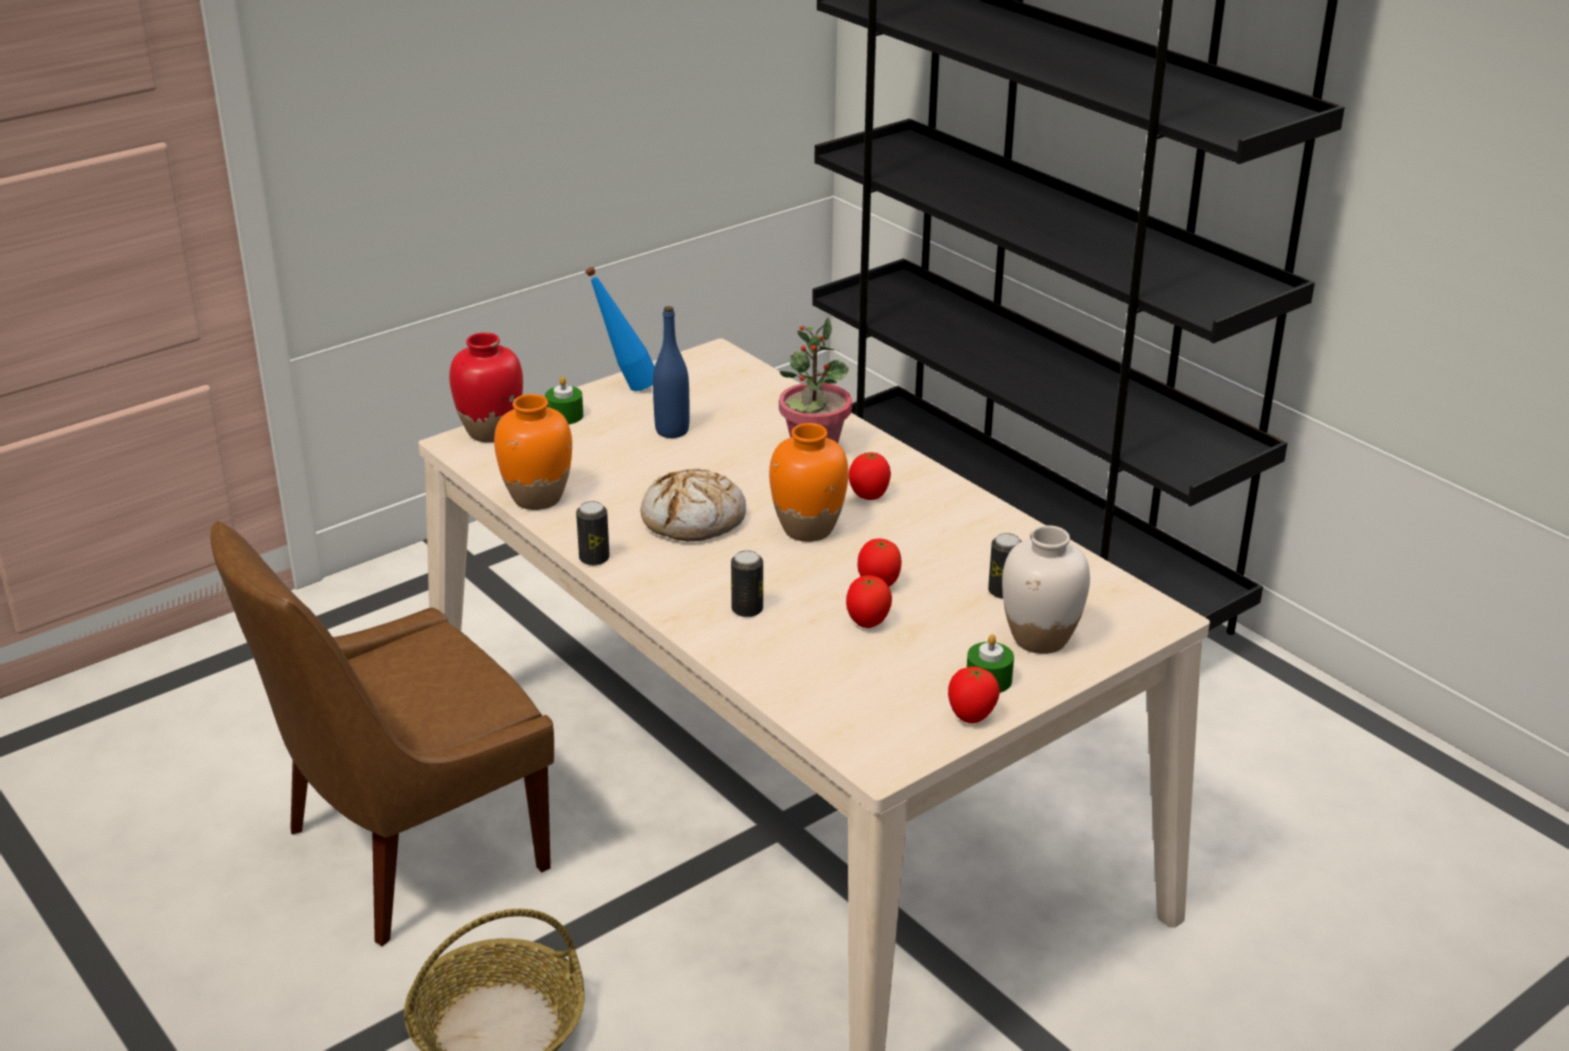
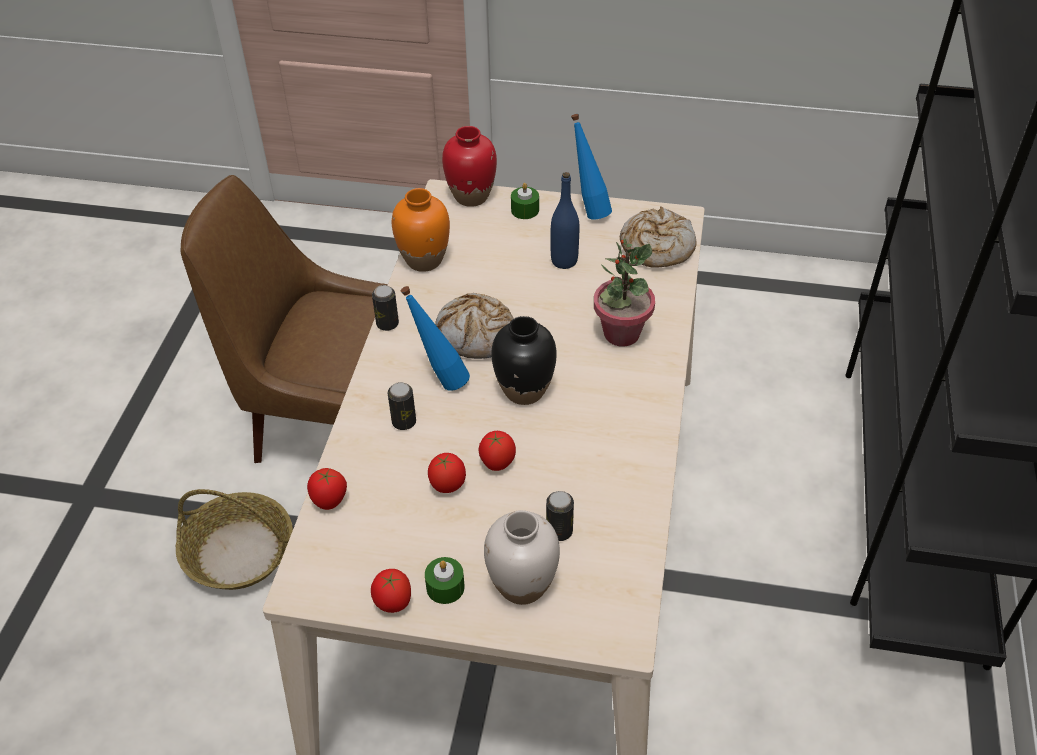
camera: 50 degrees right, 15 degrees up
(722, 565) = (440, 380): none -> blue bottle
(734, 382) = (656, 247): none -> bread
(808, 529) = (524, 391): orange vase -> black vase
(869, 496) = (597, 393): tomato -> tomato (329, 502)

